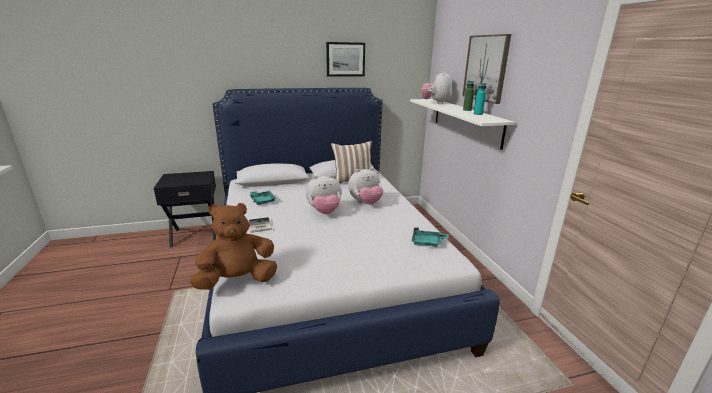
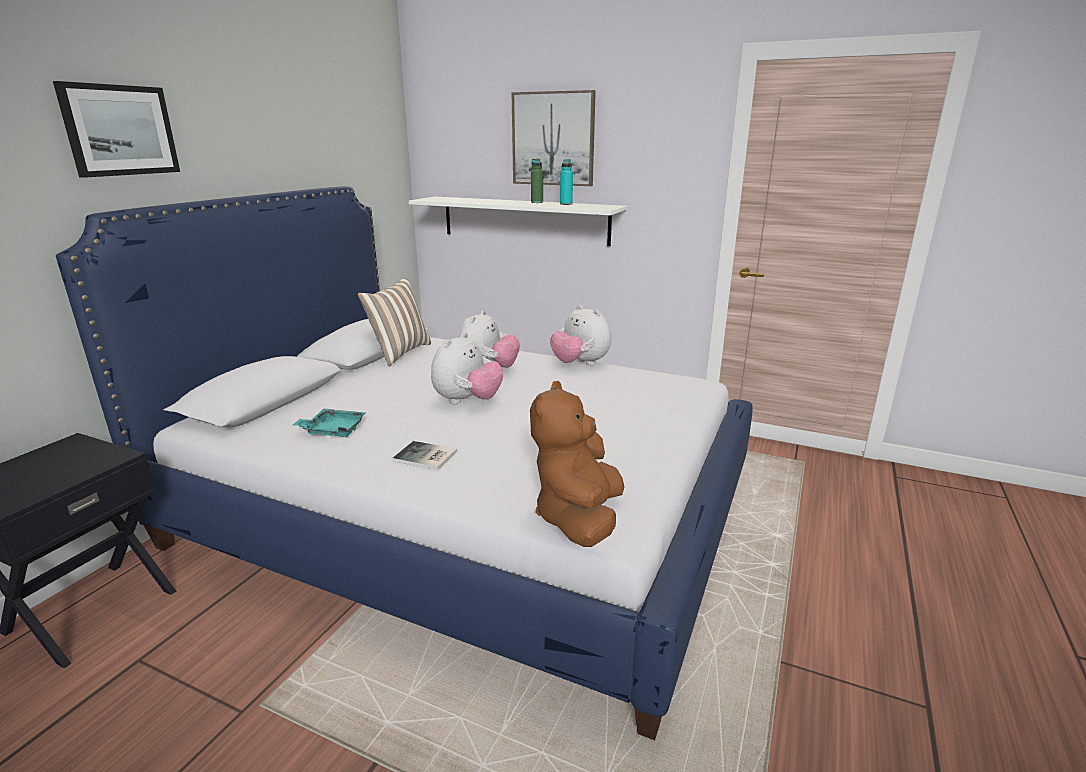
camera: 50 degrees left, 0 degrees up
(345, 59) = (298, 134): picture -> picture (120, 130)
(427, 243) = (643, 379): turquoise tray -> none
(435, 103) = (465, 200): plush toy -> plush toy (580, 364)

